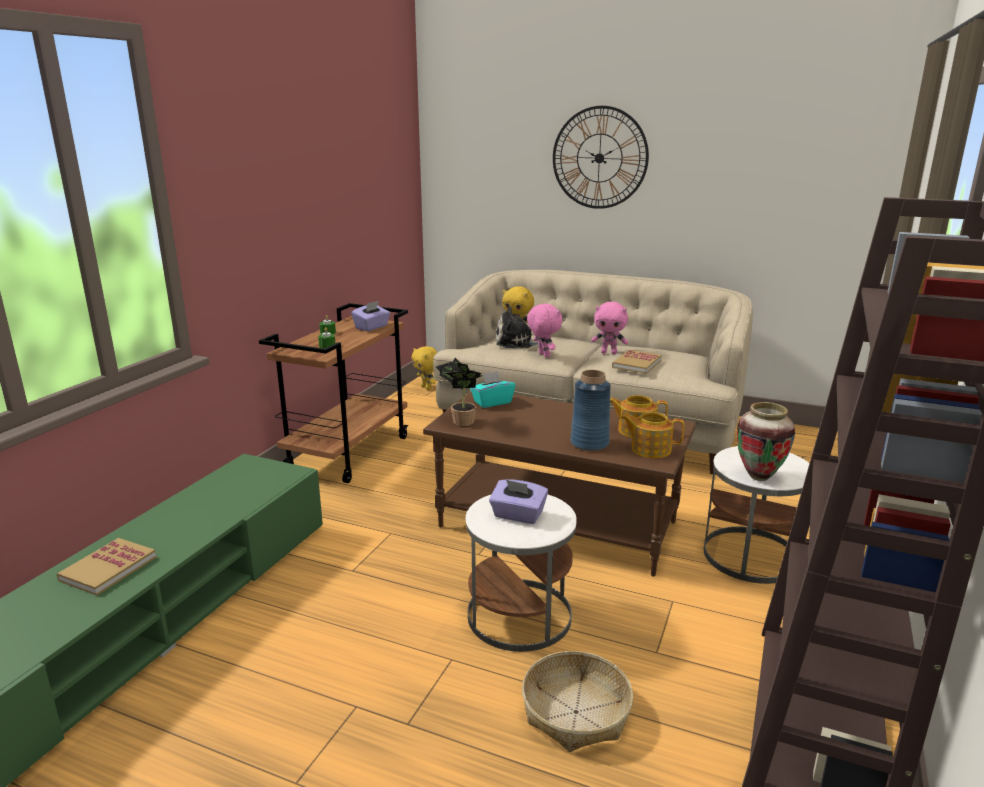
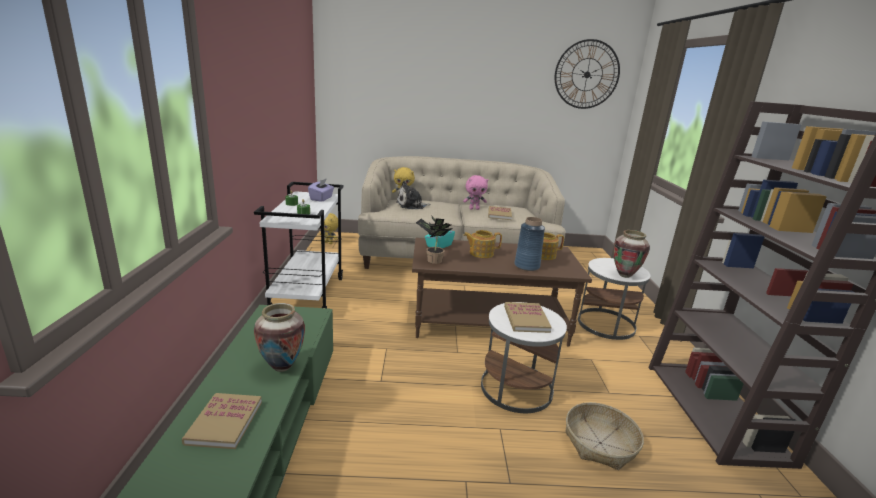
camera: 25 degrees left, 0 degrees up
(206, 525) = (282, 367): none -> vase
(348, 452) = (307, 294): brown cart -> white cart
(518, 515) = (526, 319): purple tissue box -> book
(543, 355) = (436, 213): pink plush toy -> none
(599, 158) = (449, 81): wall clock -> wall clock (587, 74)
(650, 449) = (563, 266): teapot -> teapot (480, 253)

